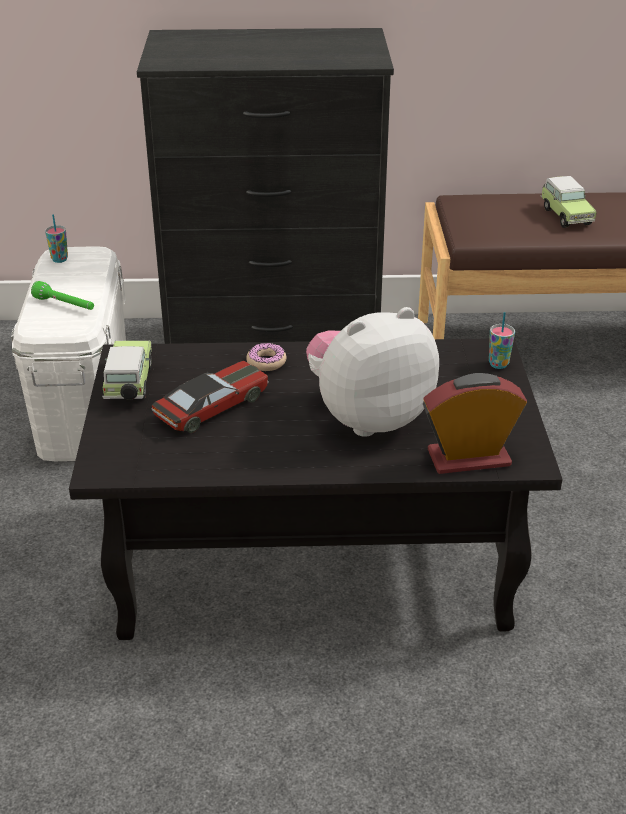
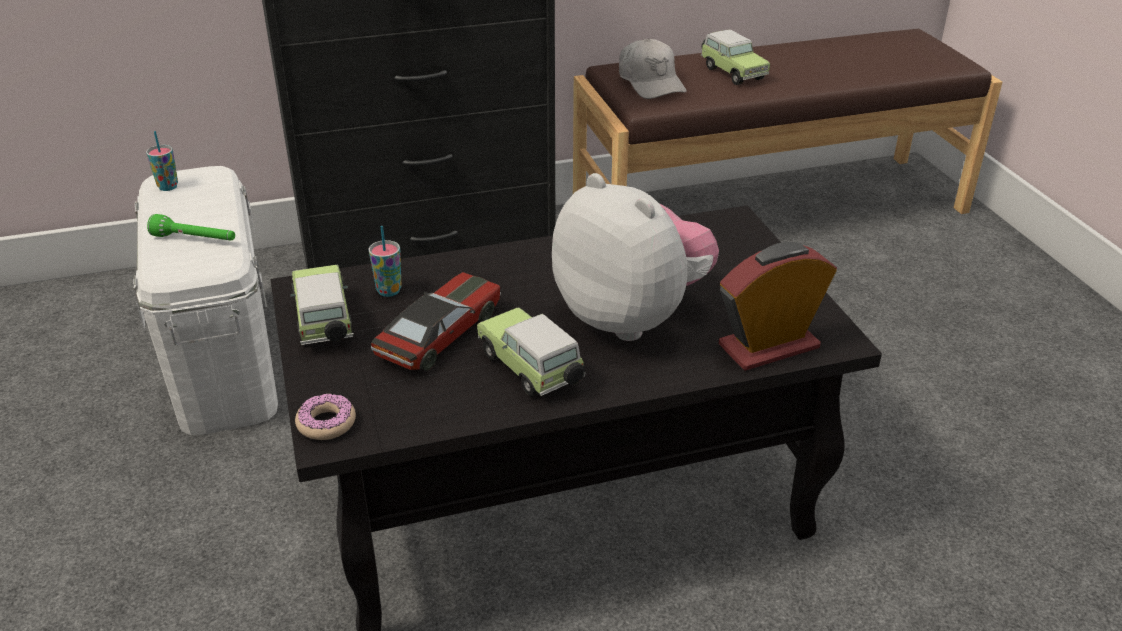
camera: 15 degrees left, 0 degrees up
(266, 362) = (482, 271): donut -> donut (326, 423)
(270, 446) = (532, 370): none -> toy car
(368, 417) = (631, 317): plush toy -> plush toy turned 90 degrees clockwise
(486, 217) = (651, 83): none -> white cap
(498, 364) = (746, 236): cup -> cup (389, 291)

